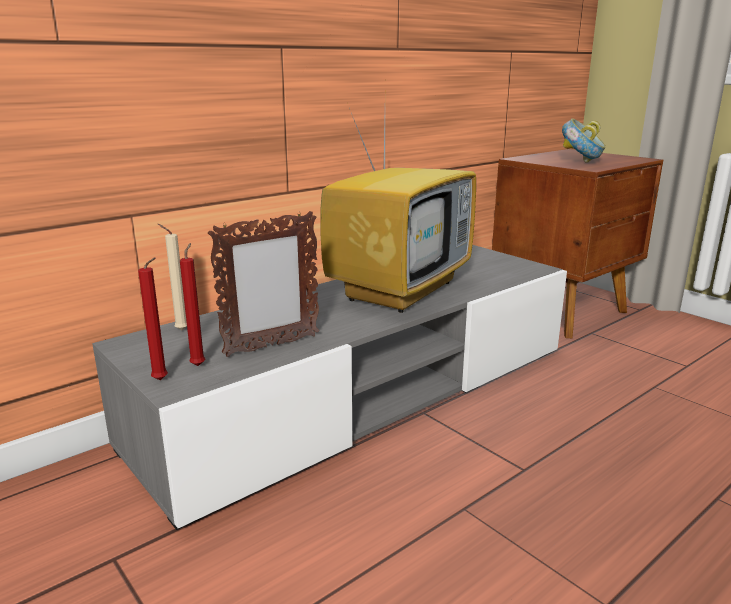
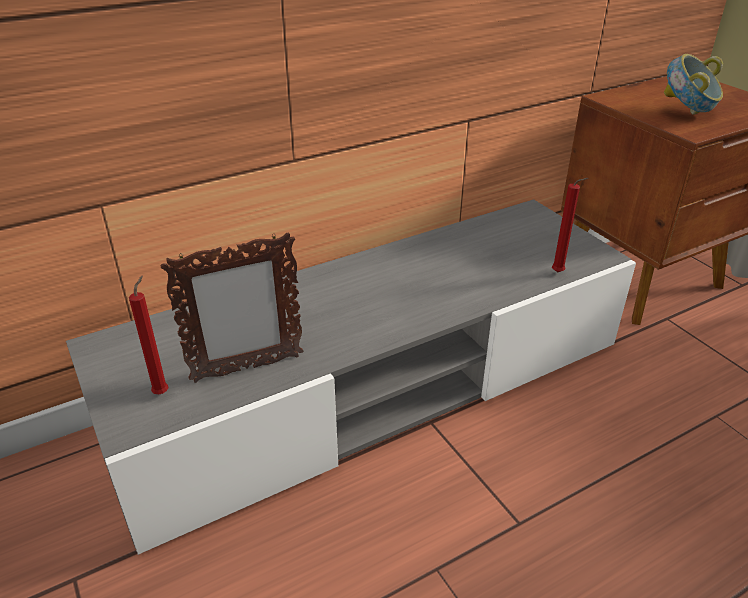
camera: 10 degrees right, 15 degrees up
(162, 380) = (118, 414): red candle -> red candle (559, 273)
(179, 330) = (158, 329): beige candle -> none
(400, 289) = (419, 281): television -> none

